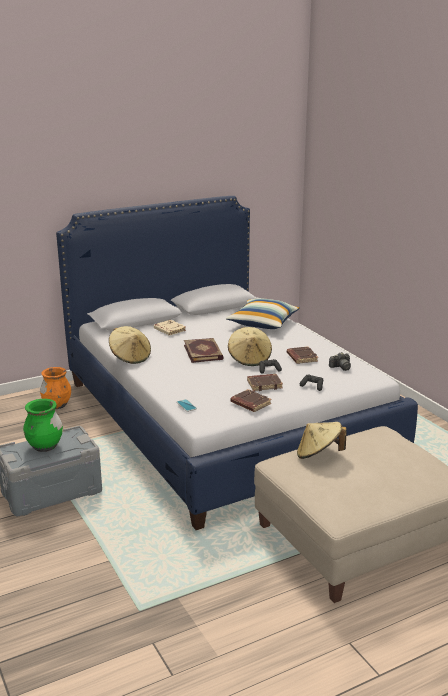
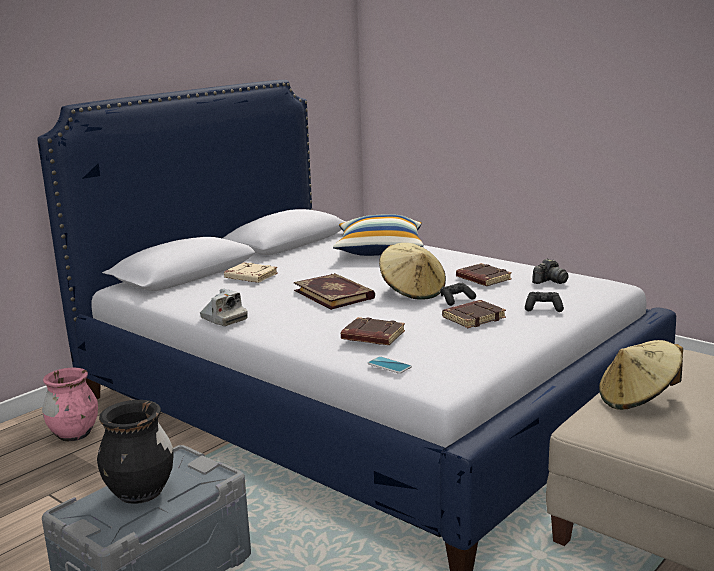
camera: 20 degrees left, 5 degrees down
(45, 447) = (140, 493): green vase -> black vase
(57, 405) = (74, 435): orange vase -> pink vase
(130, 357) = (223, 319): beige hat -> camera
(250, 403) = (483, 345): brown book -> brown book (372, 337)

